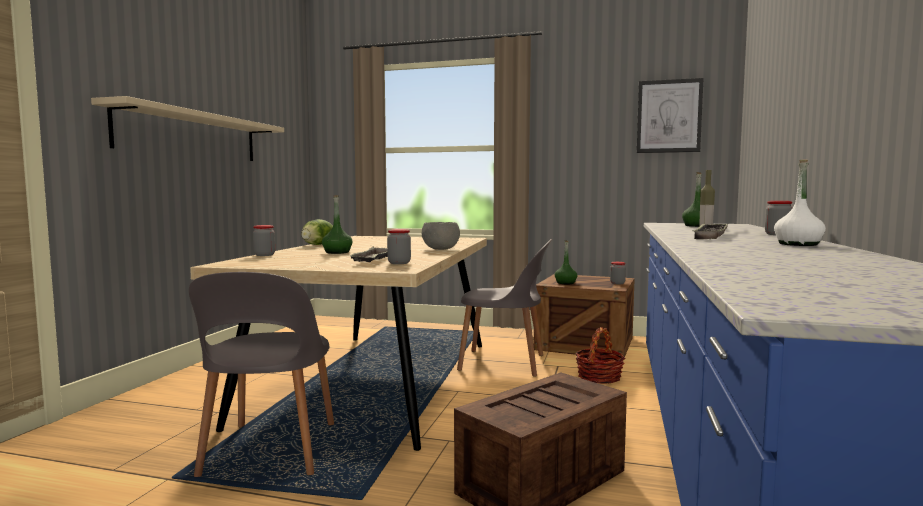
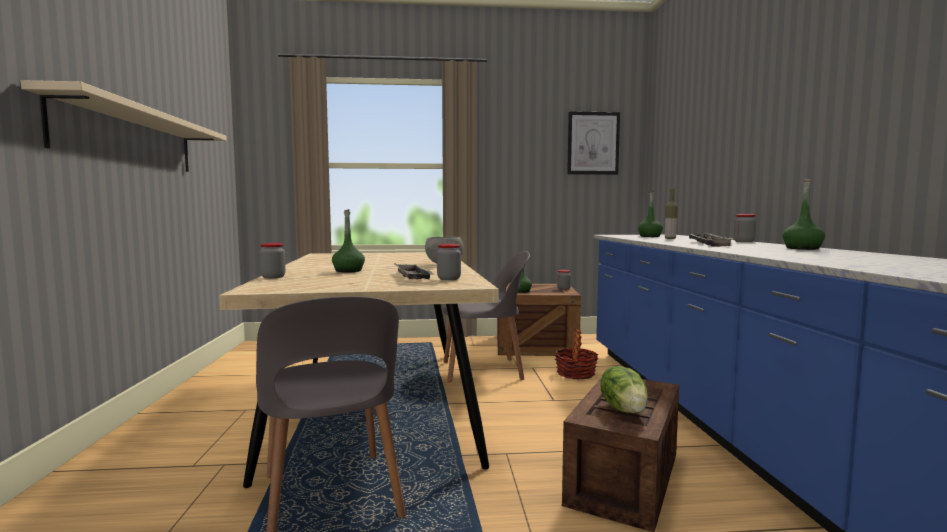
camera: 20 degrees left, 0 degrees up
(318, 245) = (301, 264): lettuce -> lettuce (624, 409)
(798, 244) = (802, 248): white bottle -> green bottle

